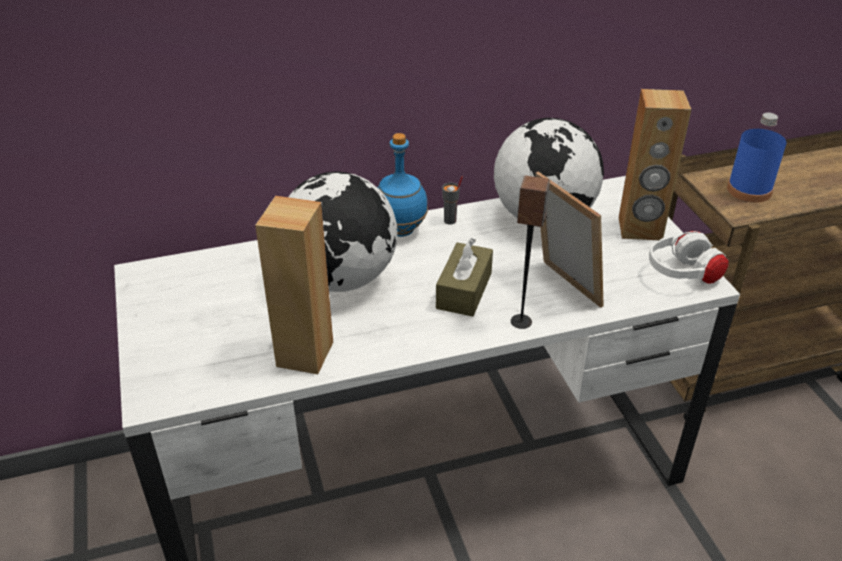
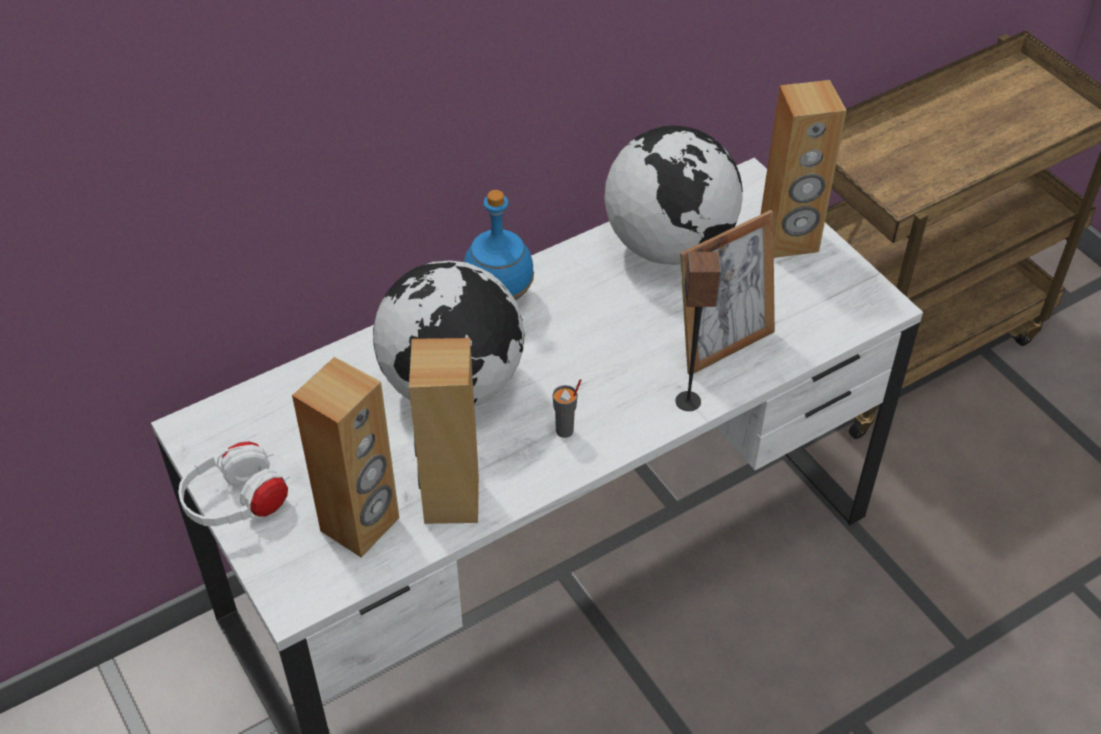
camera: 15 degrees left, 10 degrees up
(227, 358) = (361, 525): none -> brown speaker
(450, 221) = (556, 271): grey cup -> grey cup (565, 431)
(464, 290) = (608, 371): brown tissue box -> none
(563, 287) = (722, 343): picture frame -> picture frame turned 105 degrees clockwise
(683, 275) = (854, 298): white headphones -> white headphones (238, 504)
(749, 190) = (900, 153): blue bottle -> none

